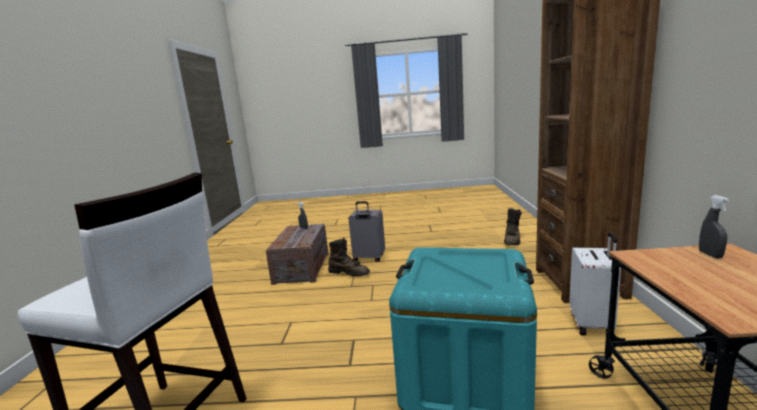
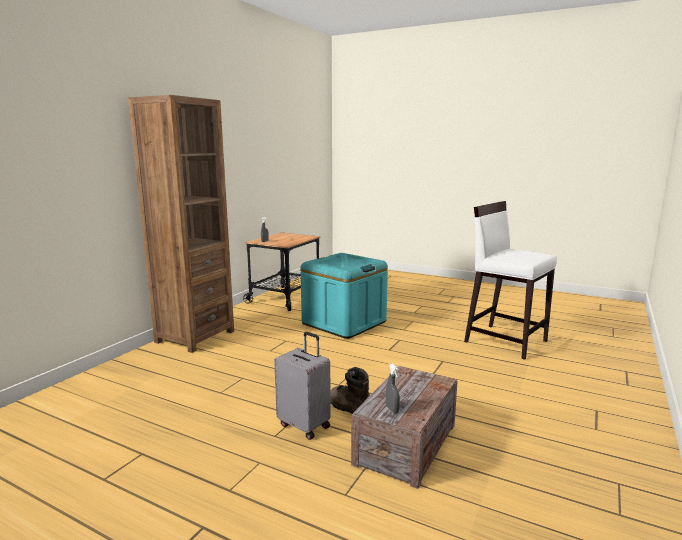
camera: 155 degrees left, 0 degrees up
(512, 240) = (119, 388): brown boot -> none
(592, 324) = (248, 321): white suitcase -> none

